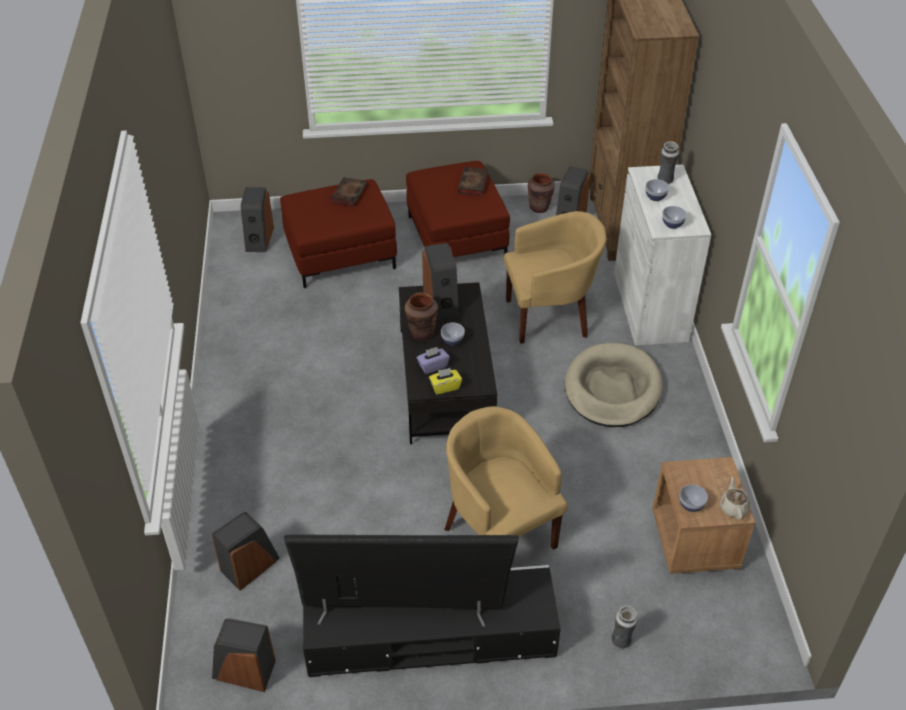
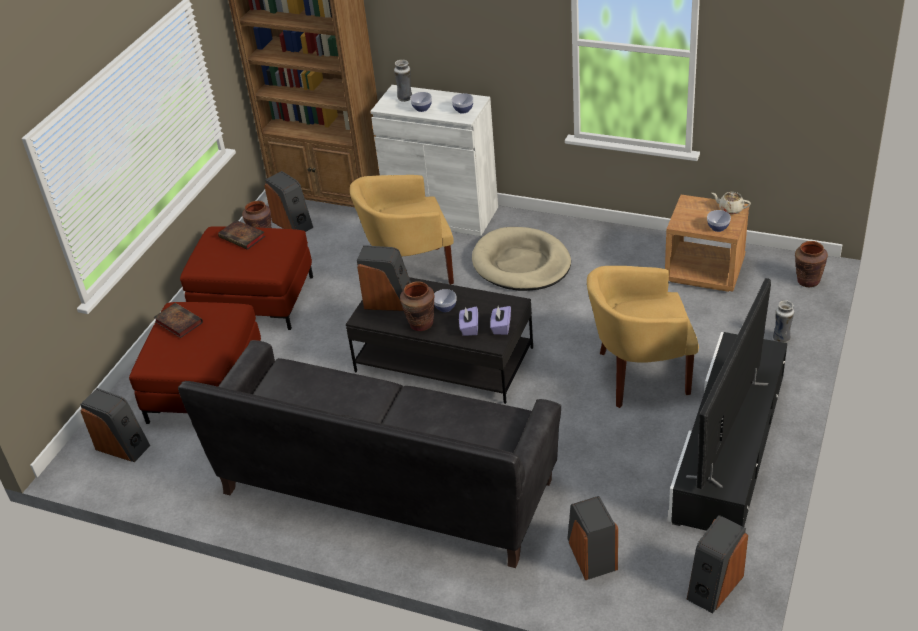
camera: 60 degrees left, 5 degrees down
(276, 402) = (386, 487): none -> black sofa
(445, 387) = (501, 327): yellow tissue box -> purple tissue box
(549, 316) = (409, 273): yellow armchair -> yellow armchair turned 120 degrees counterclockwise
(738, 643) = (807, 281): none -> brown vase

